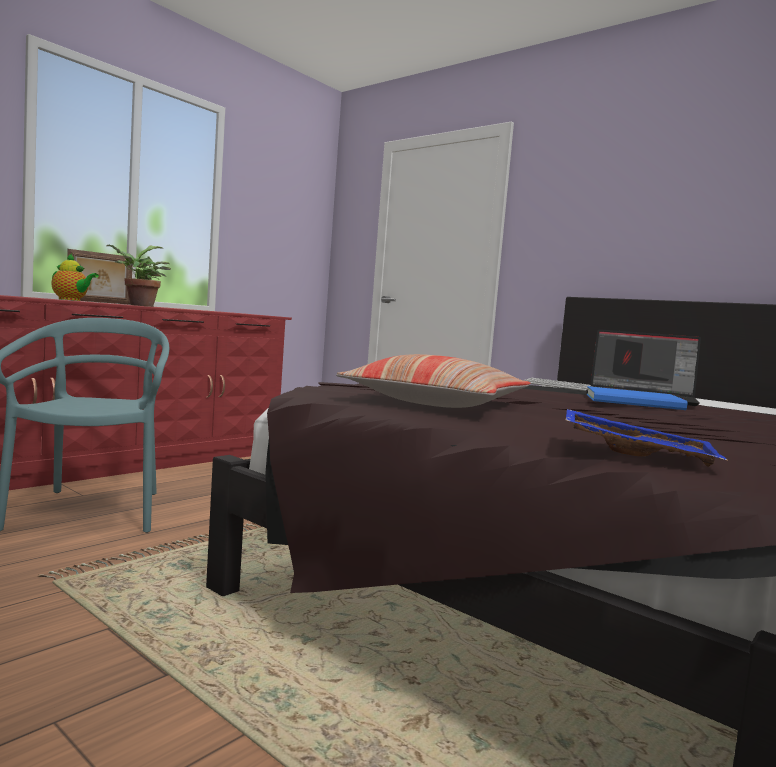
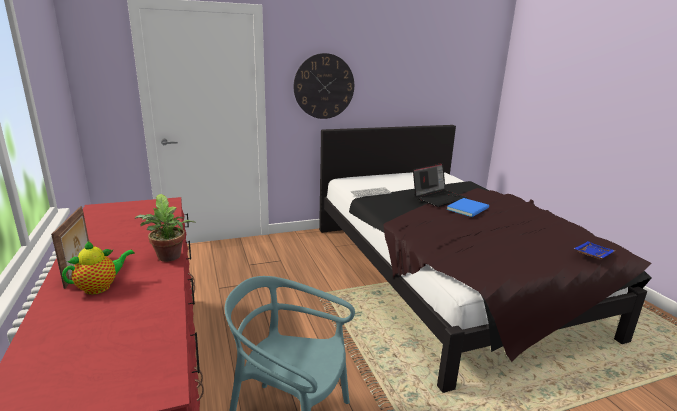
camera: 60 degrees left, 15 degrees up
(436, 403) = (492, 254): pillow -> none
(588, 229) = (324, 86): none -> wall clock

